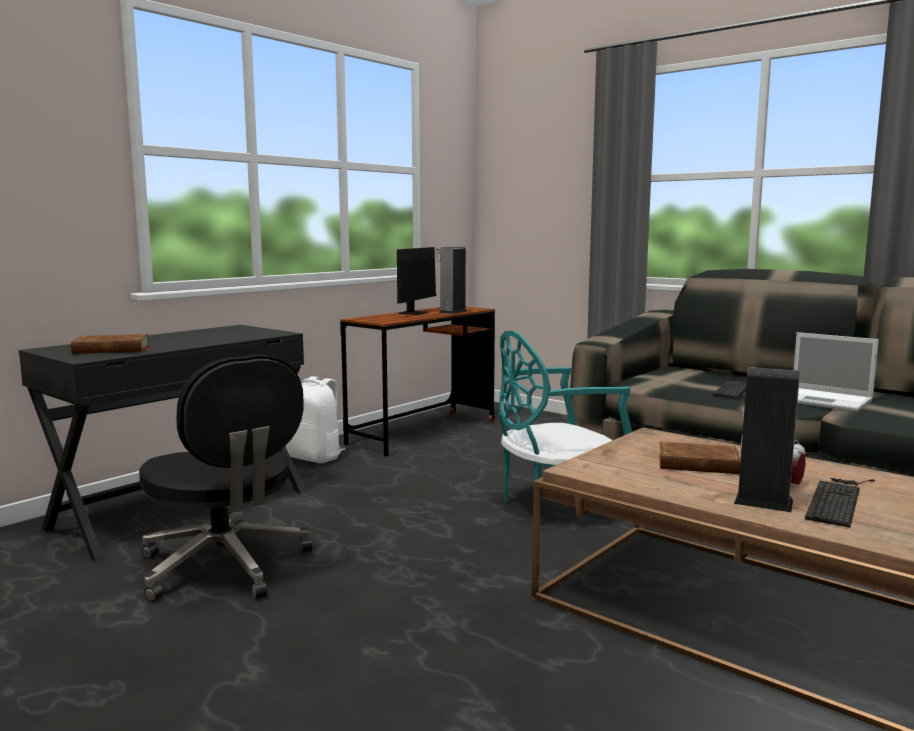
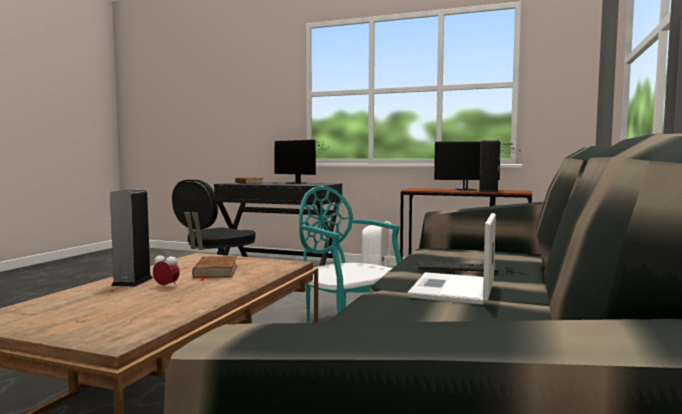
camera: 70 degrees right, 5 degrees down
(195, 335) = (297, 183): none -> monitor
(837, 500) = (134, 294): keyboard -> none

